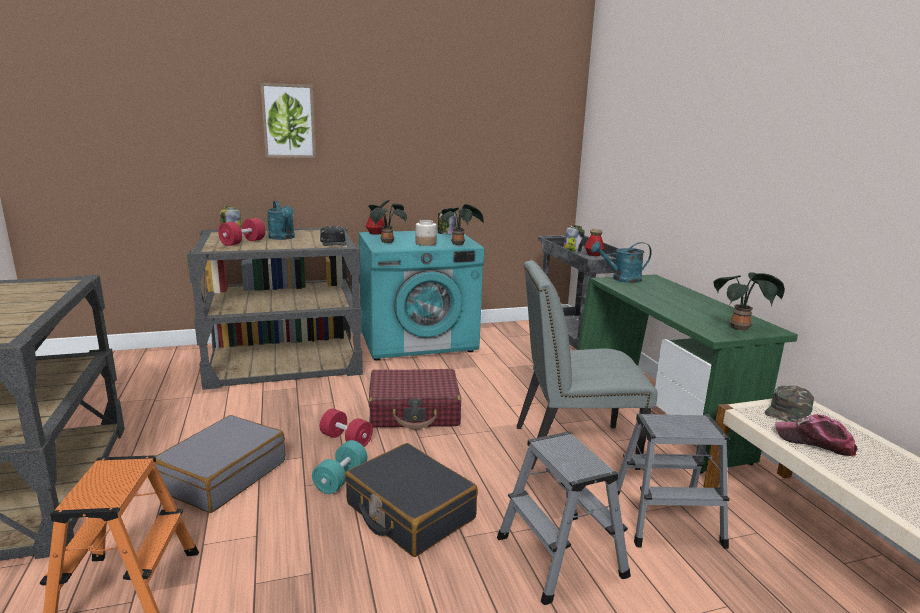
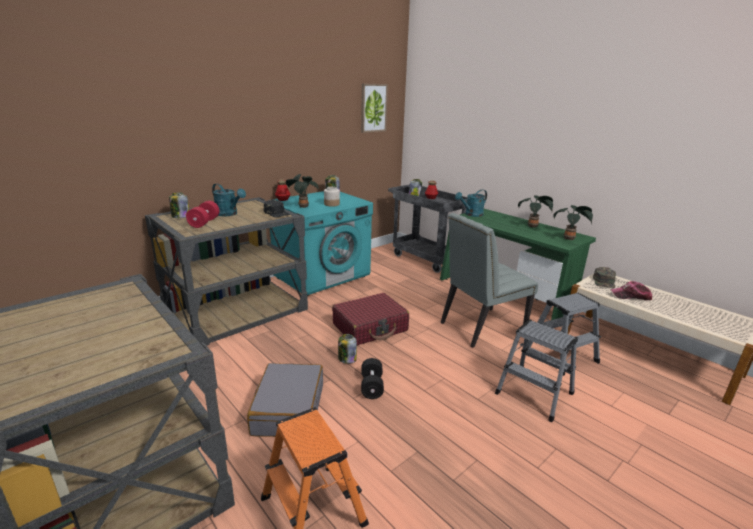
camera: 25 degrees left, 5 degrees up
(288, 121) = (209, 114): picture -> picture (373, 108)
(341, 479) = (371, 386): turquoise dumbbell -> black dumbbell
(346, 440) = (347, 359): red dumbbell -> jar
(409, 512) = (434, 394): black suitcase -> none
(459, 244) = (354, 202): potted plant -> potted plant (533, 226)

